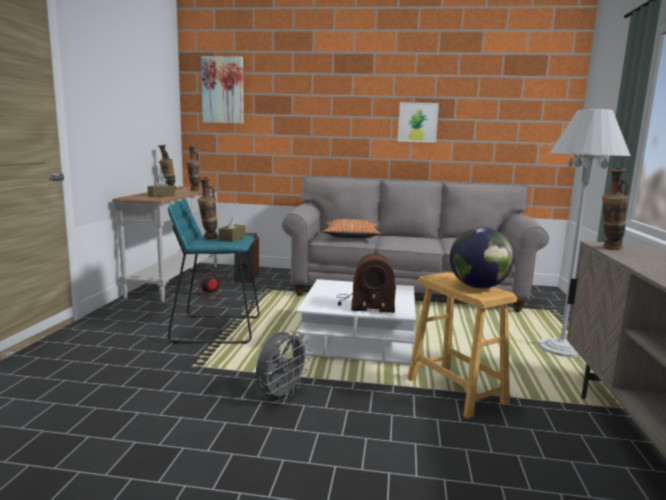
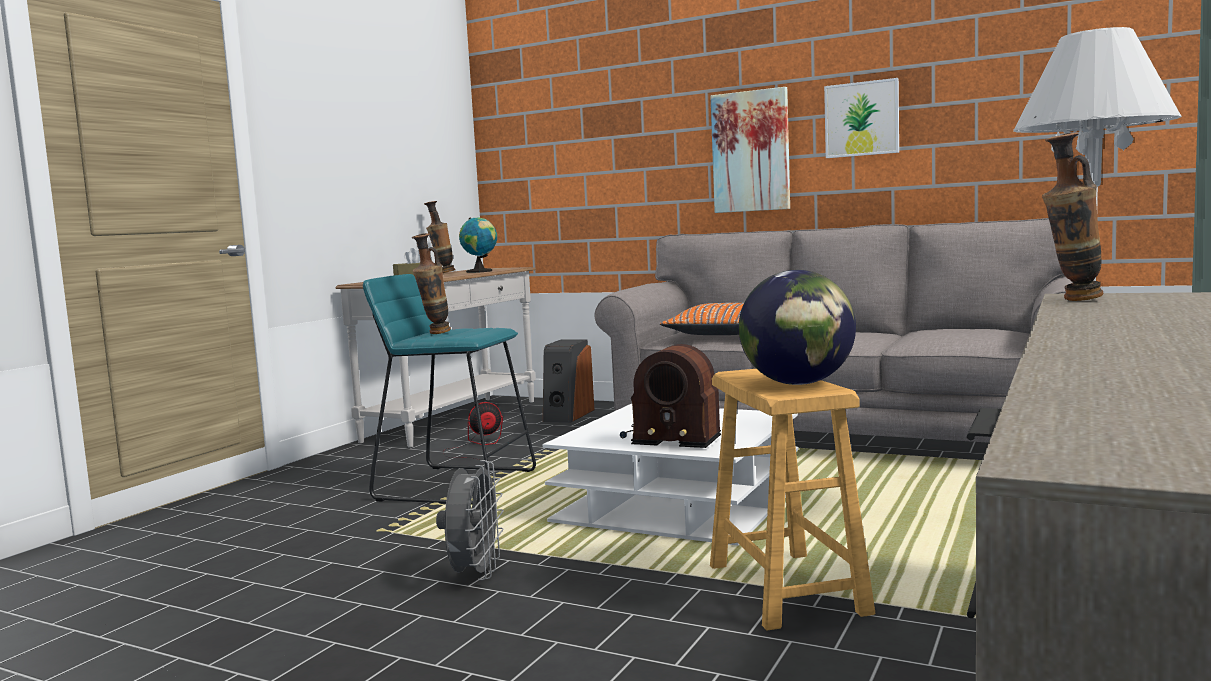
camera: 20 degrees right, 5 degrees down
(194, 190) = (481, 271): vase -> globe
(223, 90) = (534, 106): picture -> picture (751, 151)
(232, 238) = (471, 332): brown tissue box -> none
(281, 395) = (475, 575): grey fan -> grey fan turned 45 degrees counterclockwise

